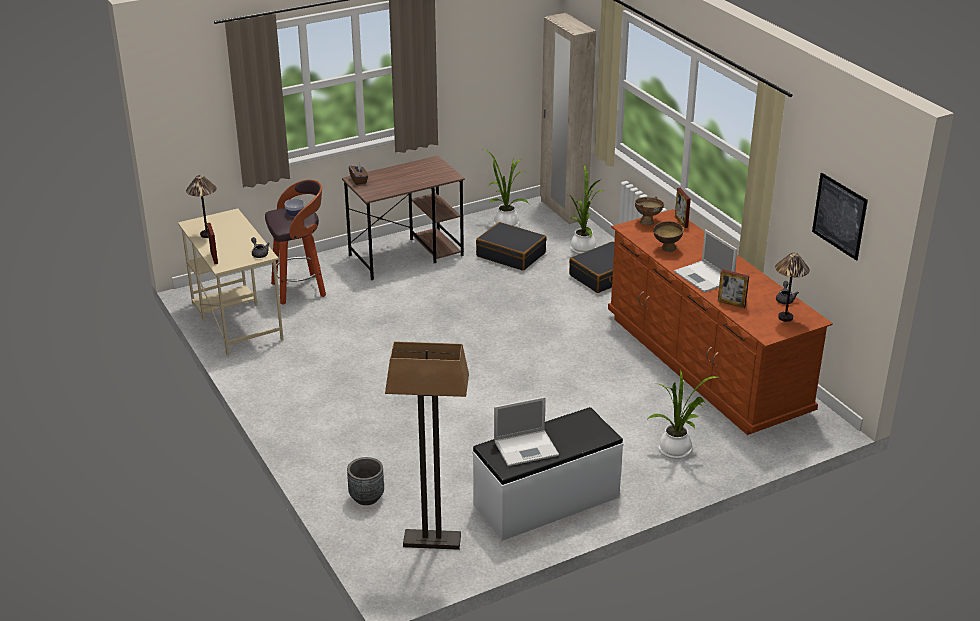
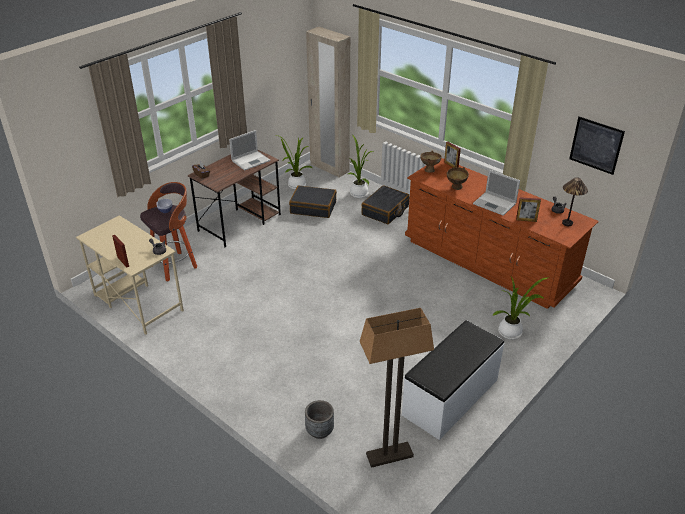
camera: 20 degrees left, 5 degrees up
(207, 234) = (106, 243): table lamp -> none
(527, 448) = (445, 366): laptop -> laptop (251, 160)

